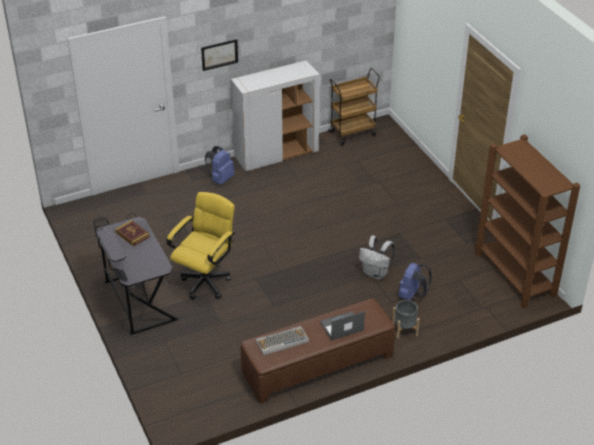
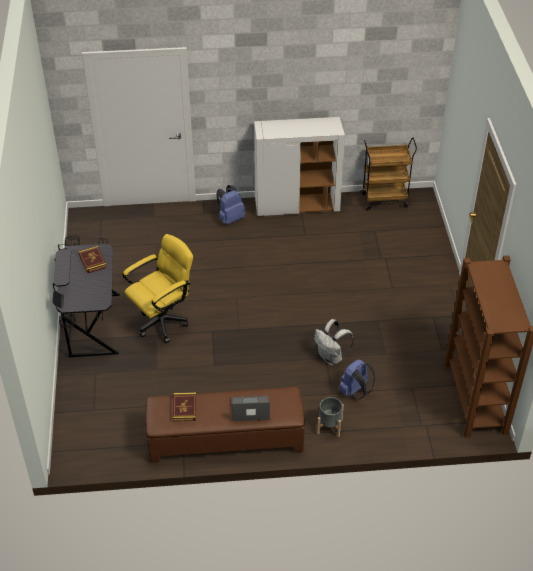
camera: 20 degrees right, 5 degrees up
(219, 54) = (243, 95): picture -> none
(281, 341) = (184, 408): keyboard -> book

